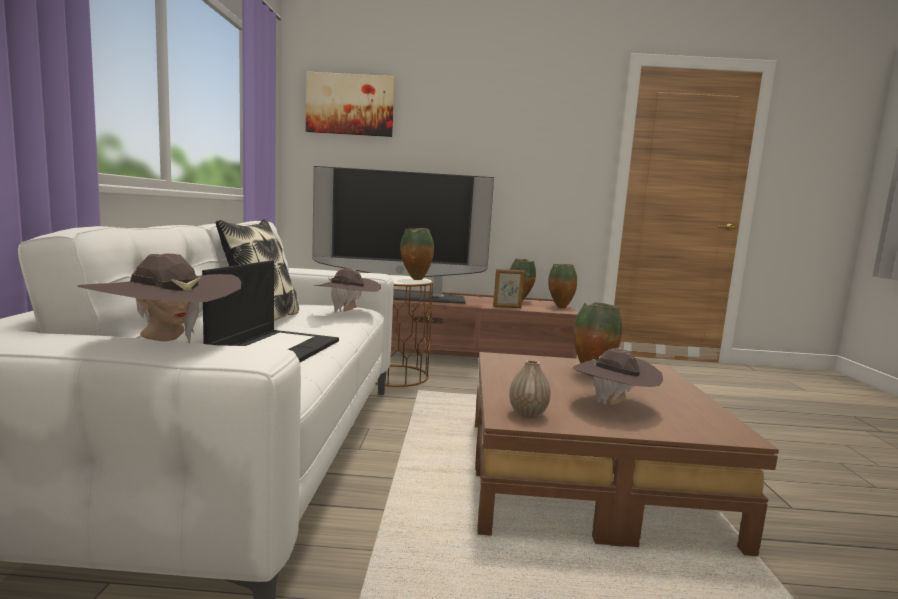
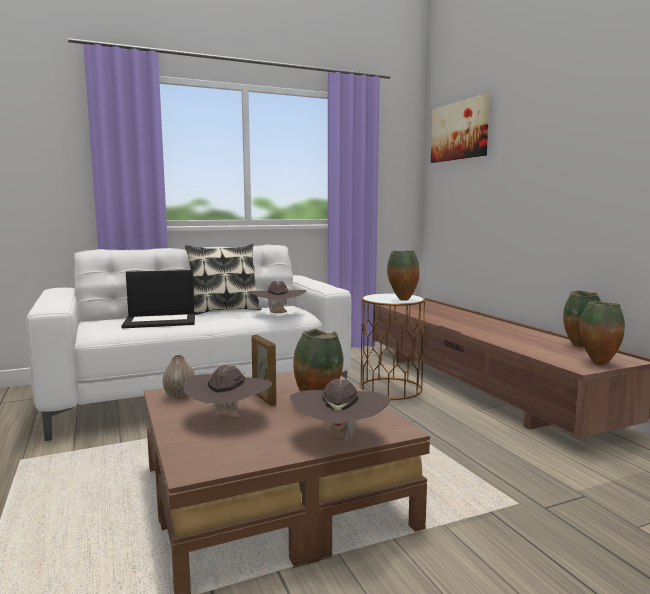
camera: 65 degrees right, 0 degrees up
(167, 341) = (59, 299): brown hat -> brown hat (339, 437)
(400, 296) = (457, 319): television -> none
(507, 307) = (520, 348): picture frame -> picture frame (263, 398)

